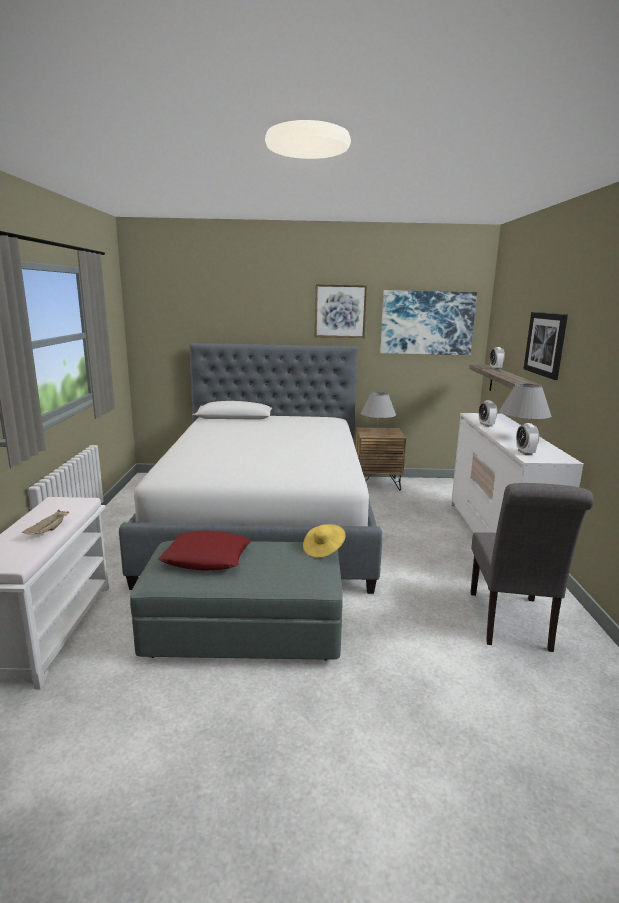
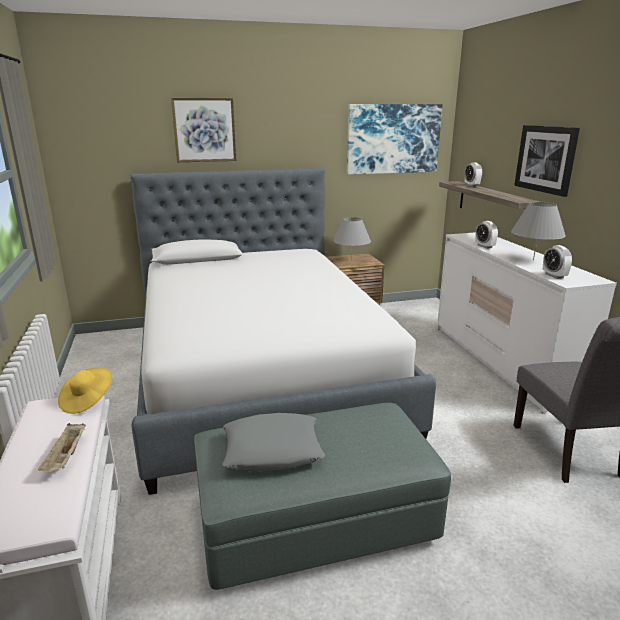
camera: 15 degrees left, 5 degrees up
(206, 558) = (272, 449): red pillow -> grey pillow
(323, 549) = (395, 414): yellow hat -> yellow hat (87, 401)
(340, 311) = (303, 129): picture -> picture (204, 130)

